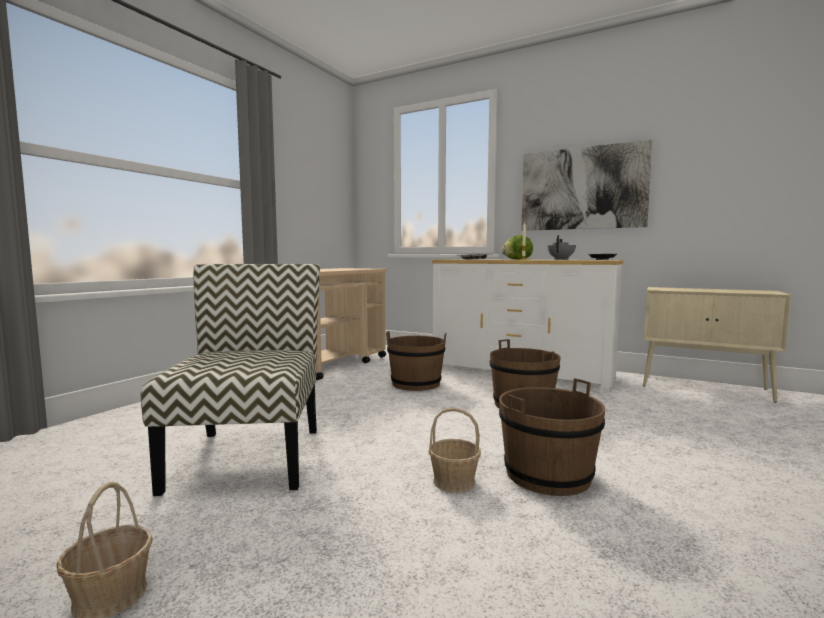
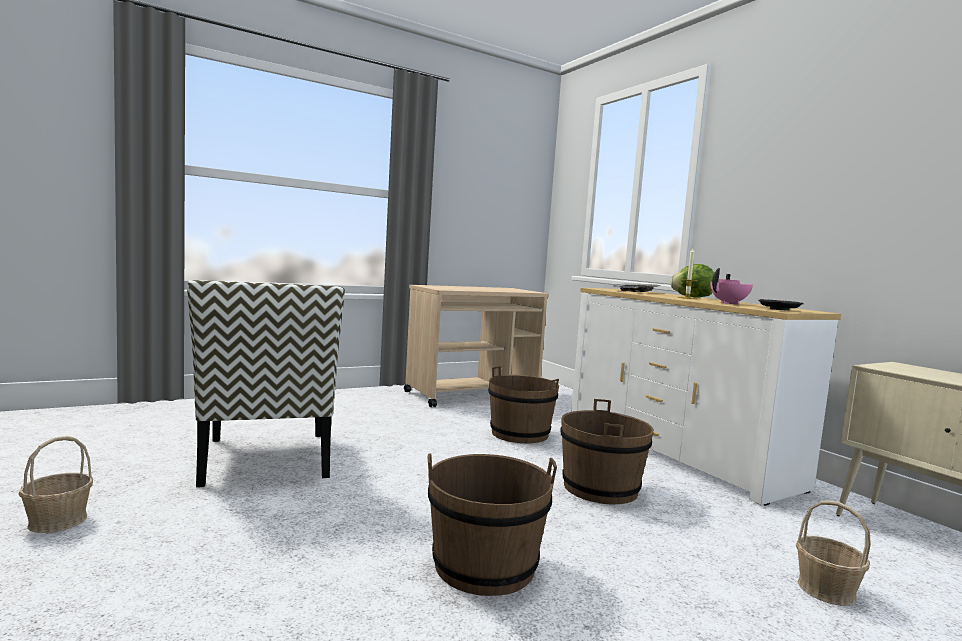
camera: 30 degrees right, 0 degrees up
(248, 456) = (267, 458): chair -> chair turned 135 degrees clockwise
(454, 481) = (383, 536): basket -> basket (826, 589)
(561, 259) = (729, 303): grey teapot -> pink teapot
(582, 188) = (807, 201): picture -> none

